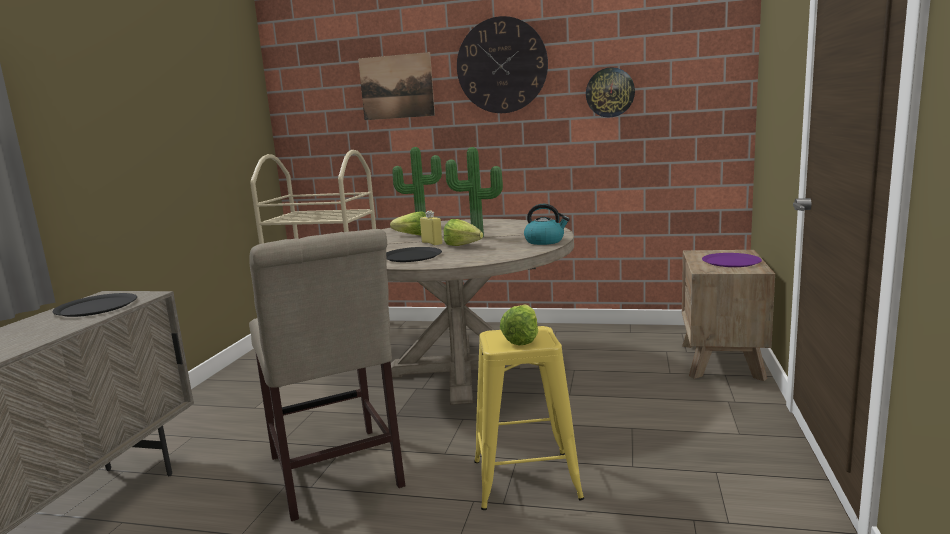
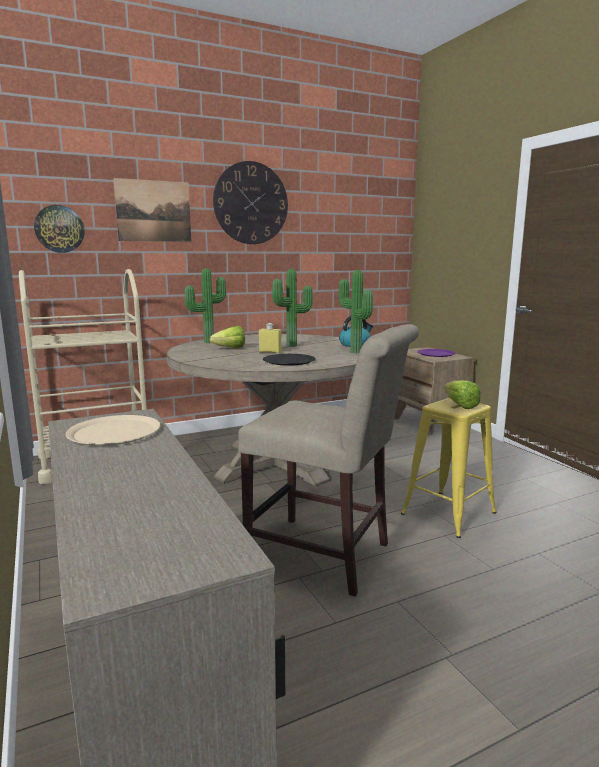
camera: 40 degrees left, 0 degrees up
(96, 306) = (114, 432): black plate -> beige plate
(465, 246) = (307, 352): lettuce -> none
(507, 252) = (354, 352): none -> potted plant
(610, 92) = (329, 234): wall clock -> wall clock (59, 229)

